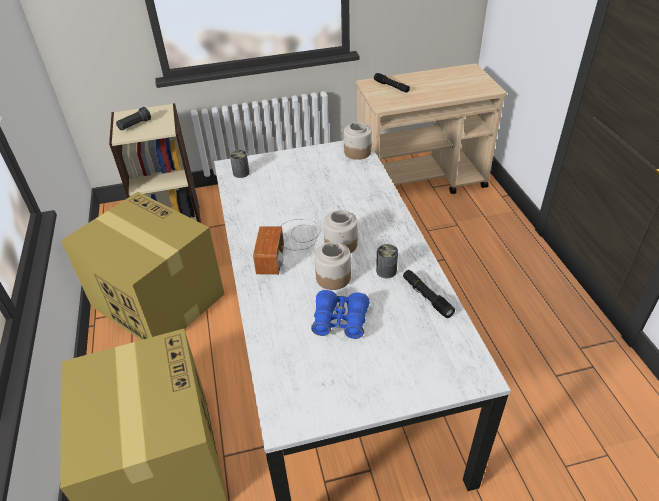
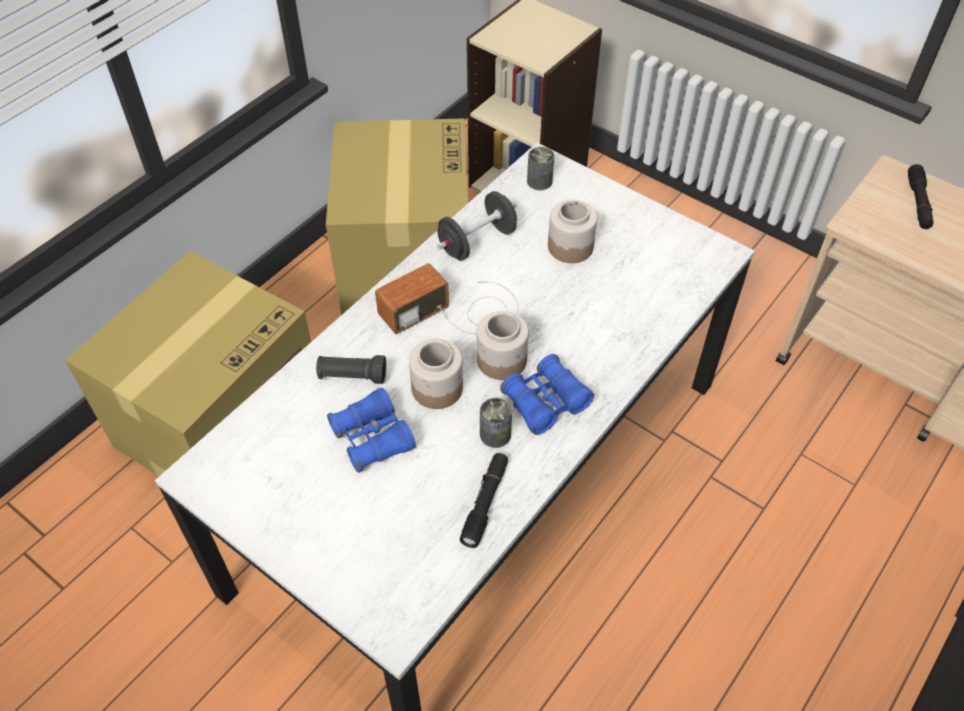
camera: 50 degrees right, 10 degrees up
(134, 125) = (520, 31): black flashlight -> black flashlight (352, 376)
(252, 213) = (477, 241): none -> black dumbbell
(357, 152) = (706, 263): jar -> jar (570, 246)
(384, 243) = (545, 402): none -> blue binoculars

